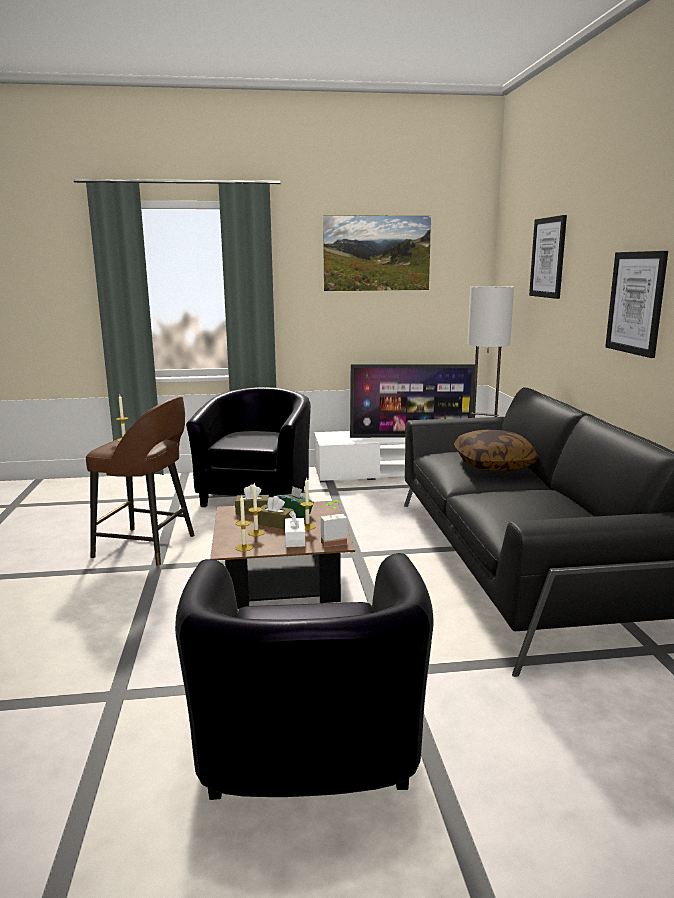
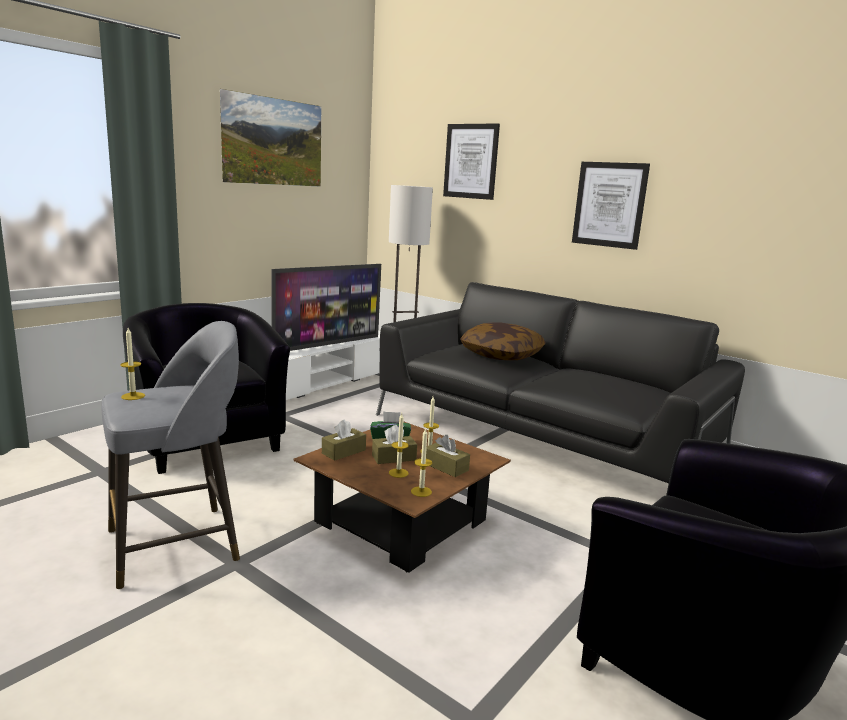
camera: 45 degrees left, 0 degrees up
(147, 547) = (178, 544): brown stool -> grey stool
(295, 539) = (446, 467): white tissue box -> brown tissue box
(332, 541) = (478, 458): potted plant -> none

